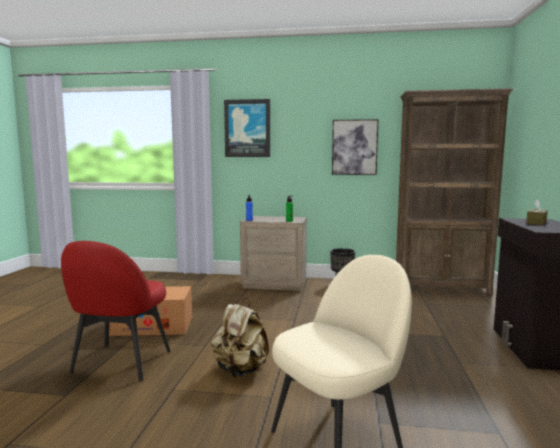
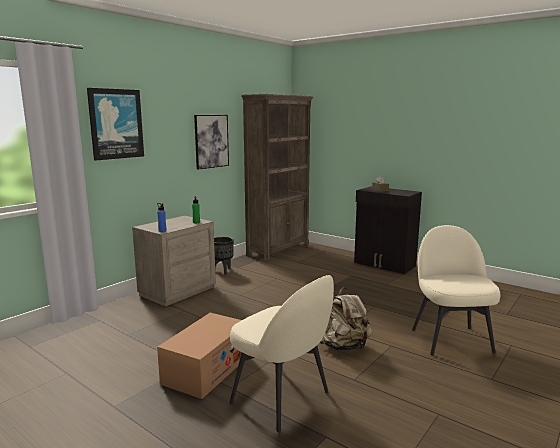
camera: 60 degrees left, 5 degrees up
(120, 363) = (282, 398): red chair -> beige chair

